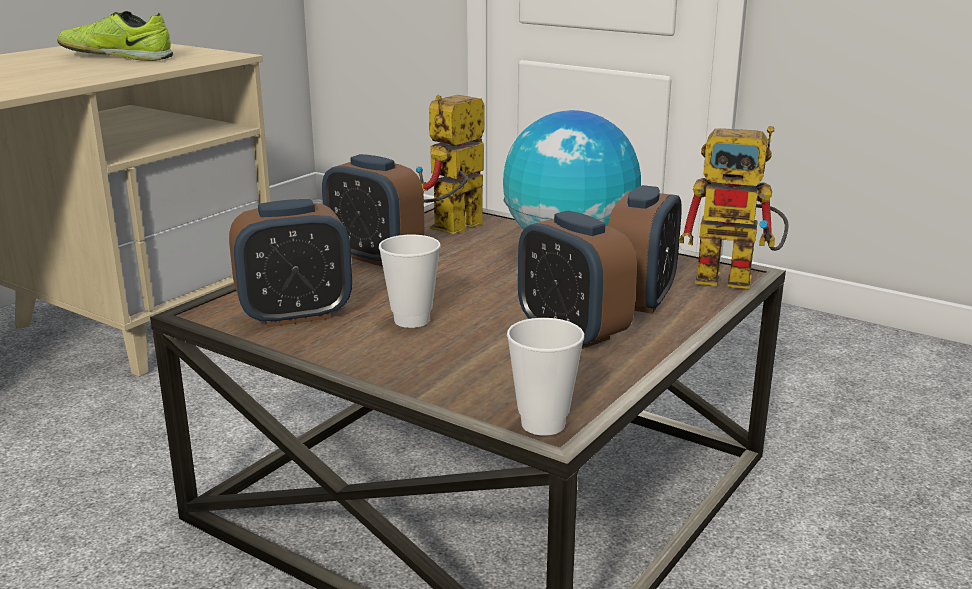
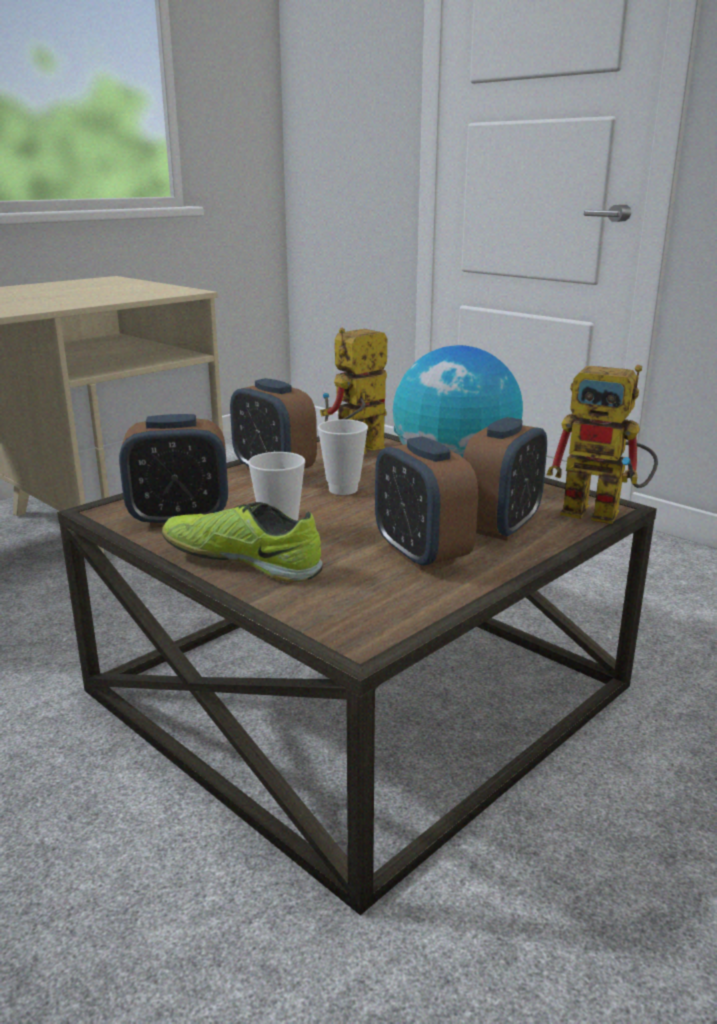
camera: 10 degrees right, 0 degrees up
(117, 57) = (97, 290): shoe -> shoe (242, 560)
(543, 424) = (353, 639): cup -> cup (343, 489)

